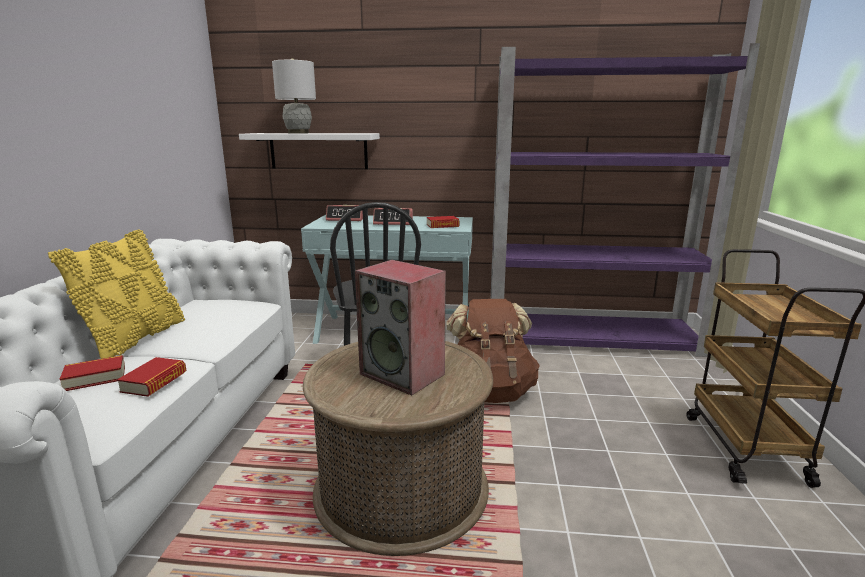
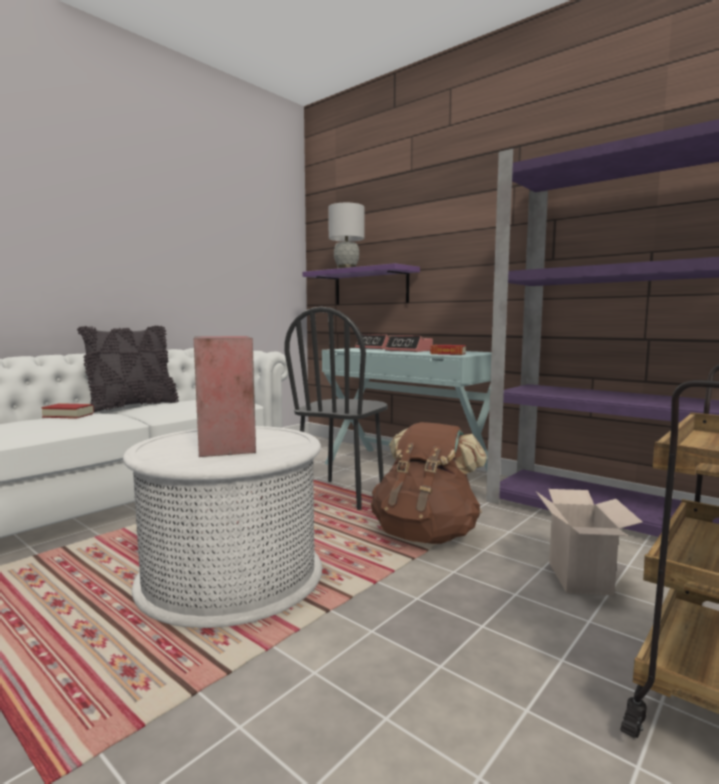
camera: 35 degrees right, 10 degrees down
(135, 339) = (133, 406): yellow pillow -> black pillow
(154, 382) = (87, 422): book -> none
(318, 151) = (370, 287): white shelf -> purple shelf
(401, 487) = (231, 575): brown coffee table -> white coffee table
(614, 393) = (582, 579): none -> cardboard box

